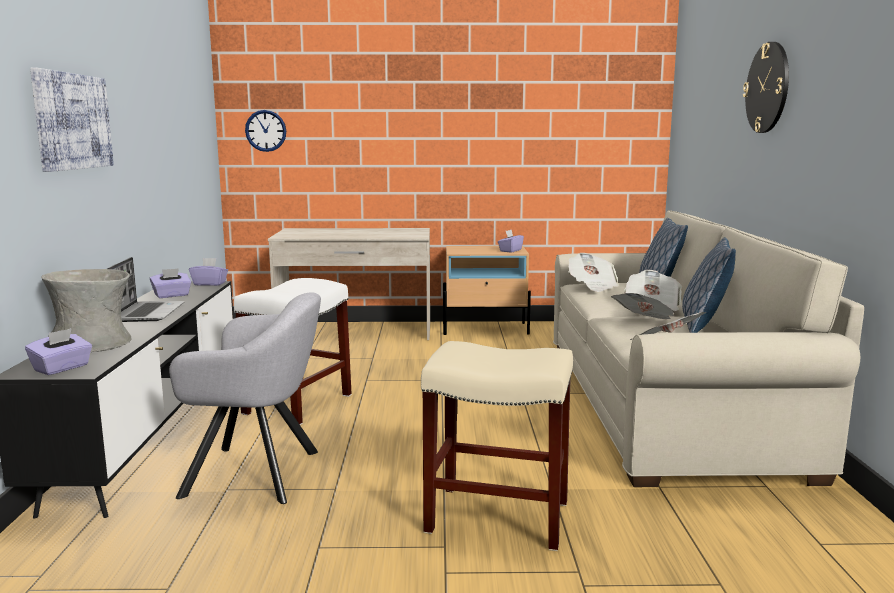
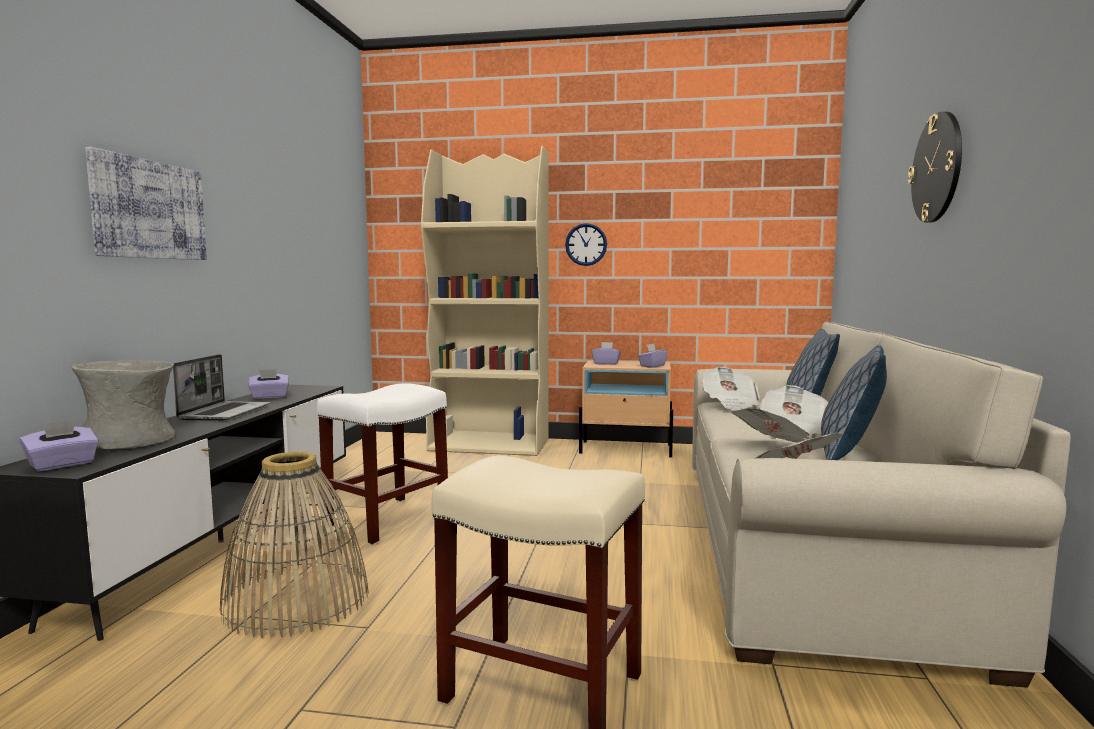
camera: 10 degrees right, 5 degrees down
(210, 284) = (319, 387): purple tissue box -> purple tissue box (606, 363)
(260, 474) = (297, 600): grey armchair -> basket
(265, 130) = (412, 243): wall clock -> wall clock (586, 244)
(355, 330) = (490, 445): beige desk -> beige bookcase

